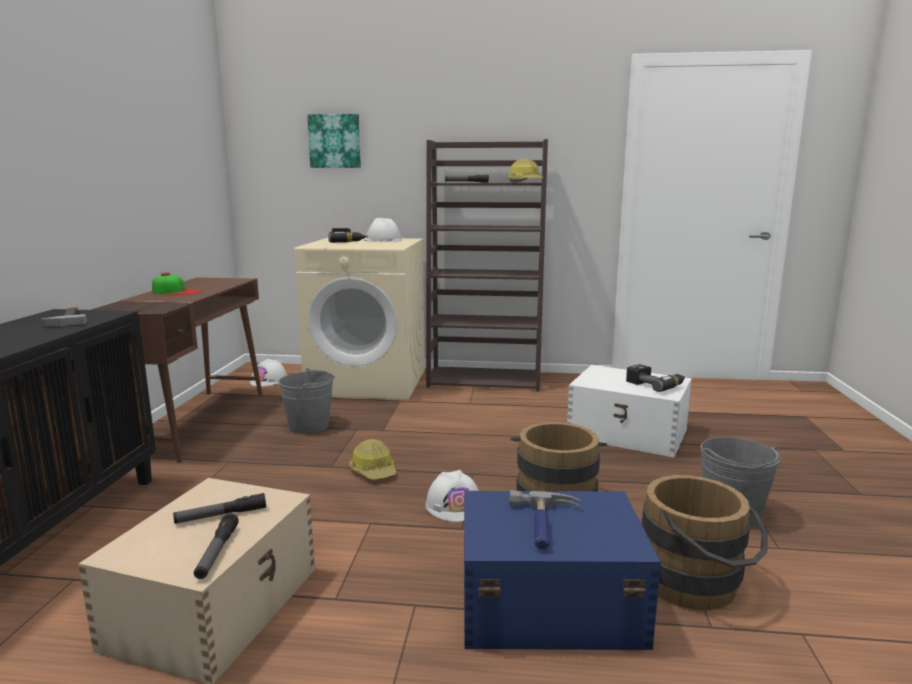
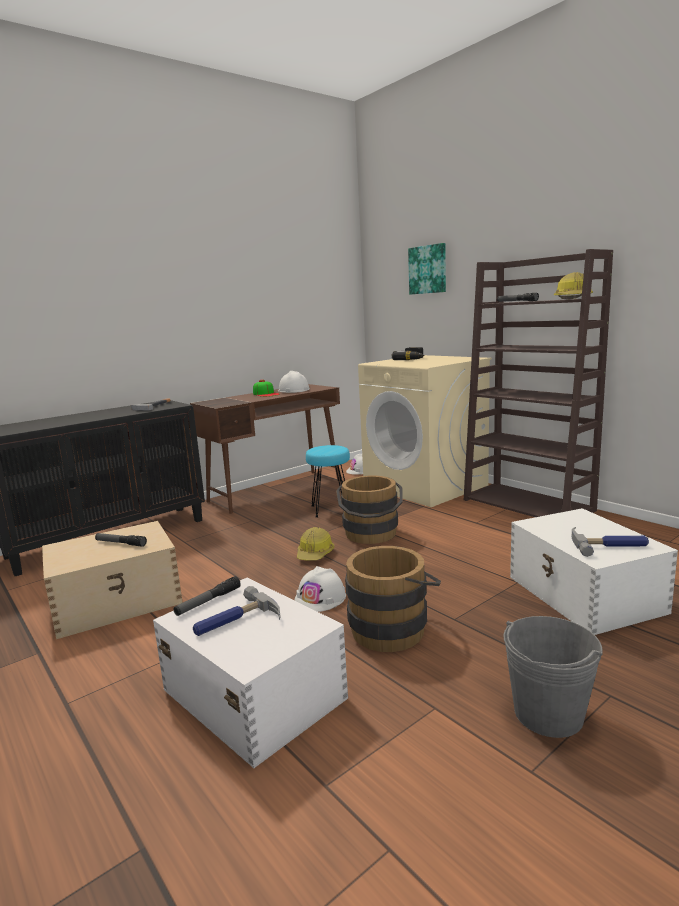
camera: 45 degrees right, 0 degrees up
(217, 552) = (83, 562): flashlight -> flashlight (208, 601)
(309, 426) = (331, 510): grey bucket -> turquoise stool
(382, 240) = (446, 359): white hard hat -> white hard hat (293, 390)
(546, 602) = (253, 692): blue storage box -> white storage box
(655, 384) = (608, 545): power drill -> hammer
(697, 585) = (379, 750): brown bucket -> brown bucket (371, 535)

